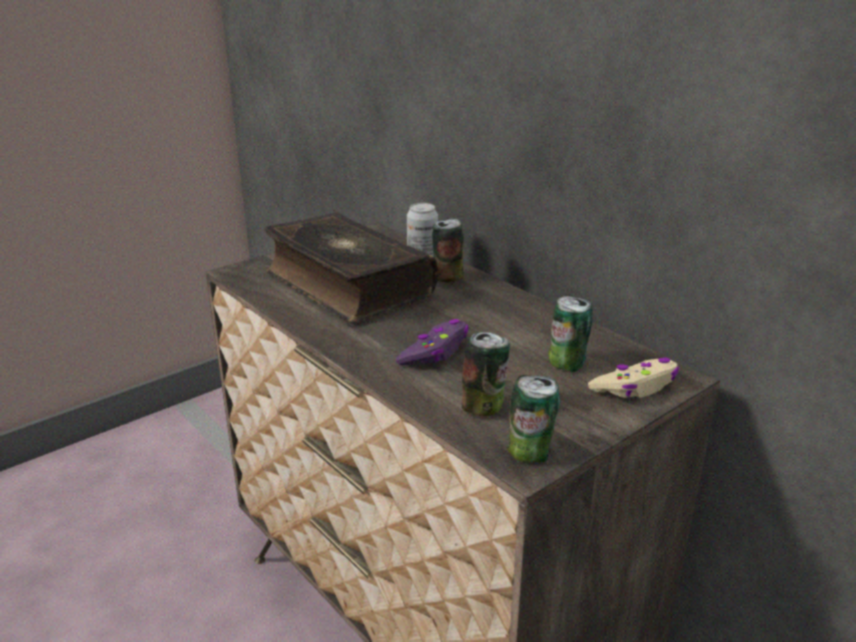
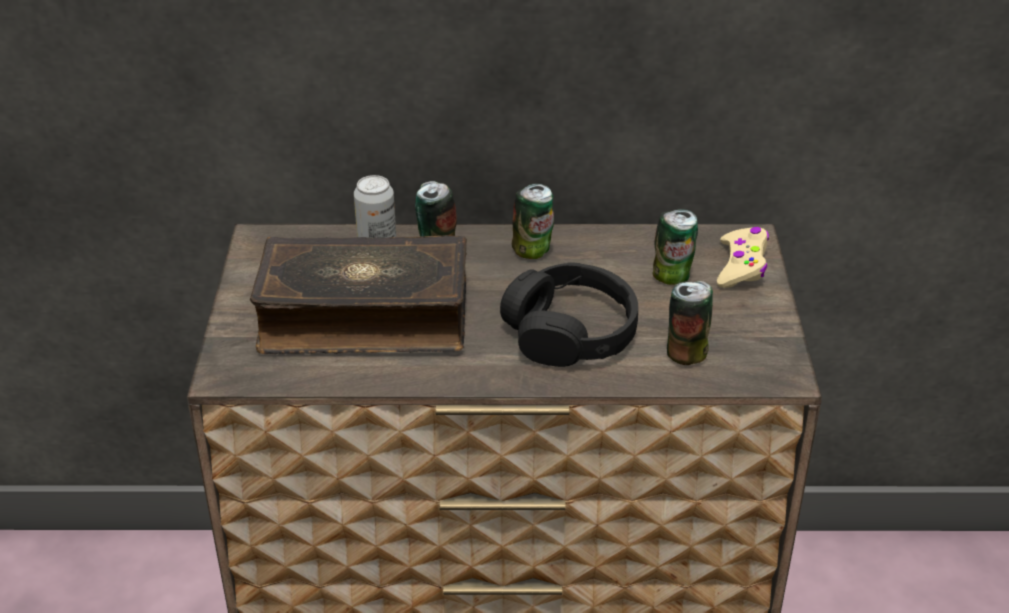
camera: 50 degrees left, 10 degrees up
(435, 352) = (570, 332): purple game controller -> black headphones
(530, 454) = (773, 366): can -> can (533, 251)

